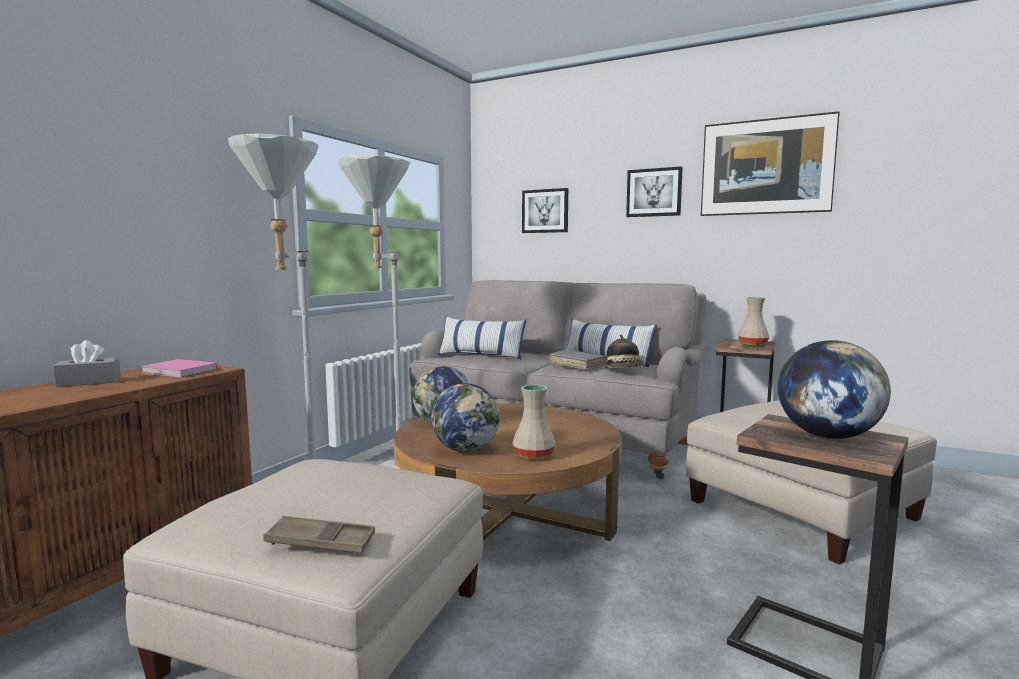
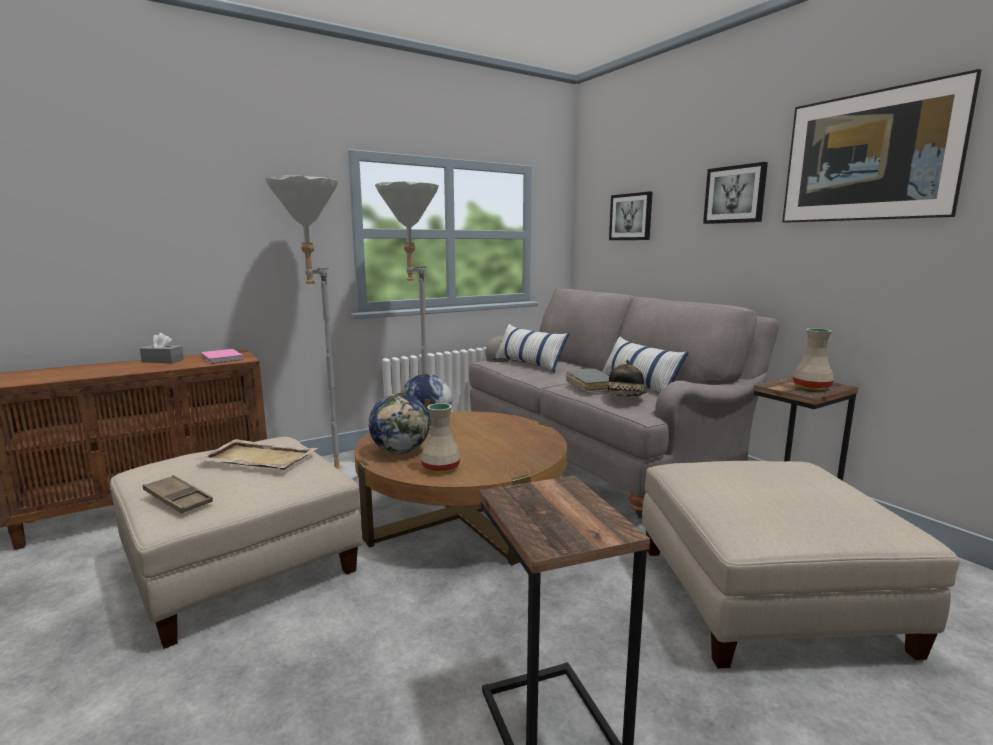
camera: 30 degrees right, 5 degrees up
(338, 481) = (257, 458): none -> beige tray
(827, 436) = (560, 513): globe -> none

